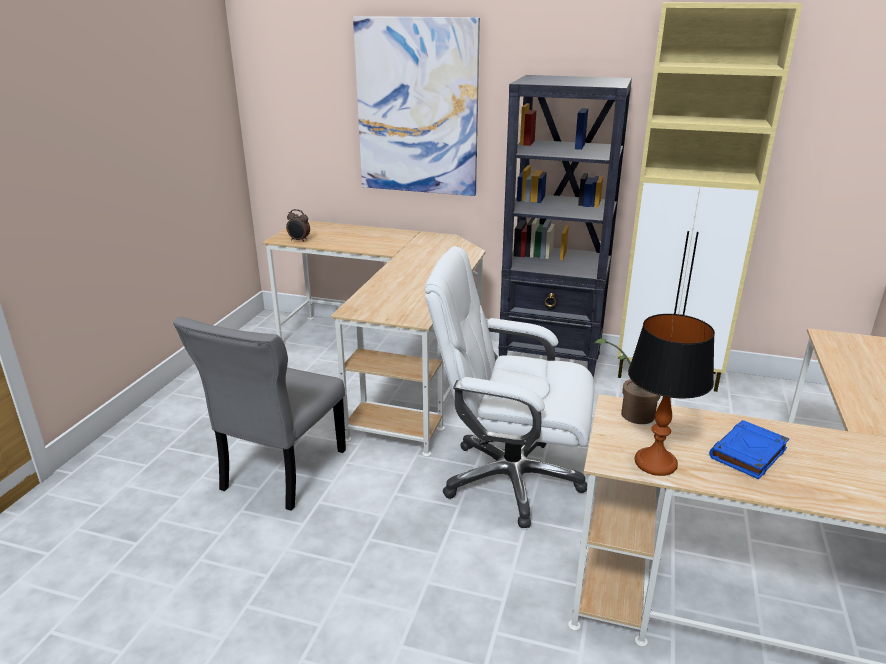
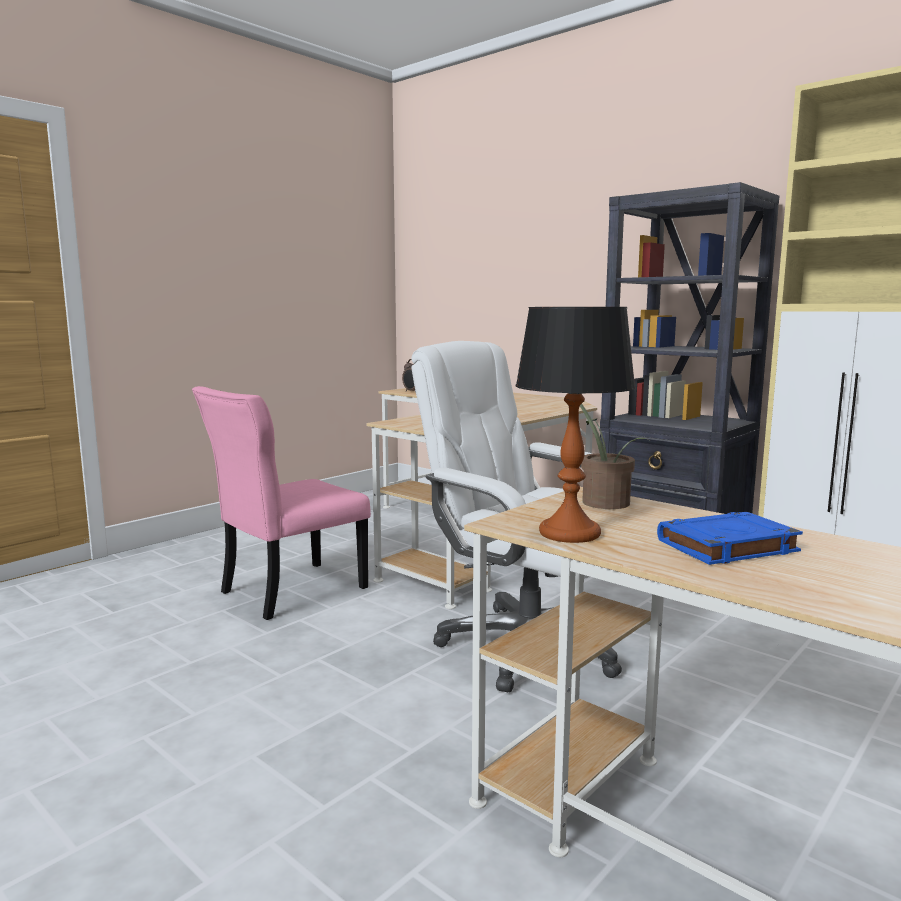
camera: 25 degrees right, 15 degrees down
(280, 472) = (288, 591): grey chair -> pink chair
(417, 108) = (547, 258): picture -> none

